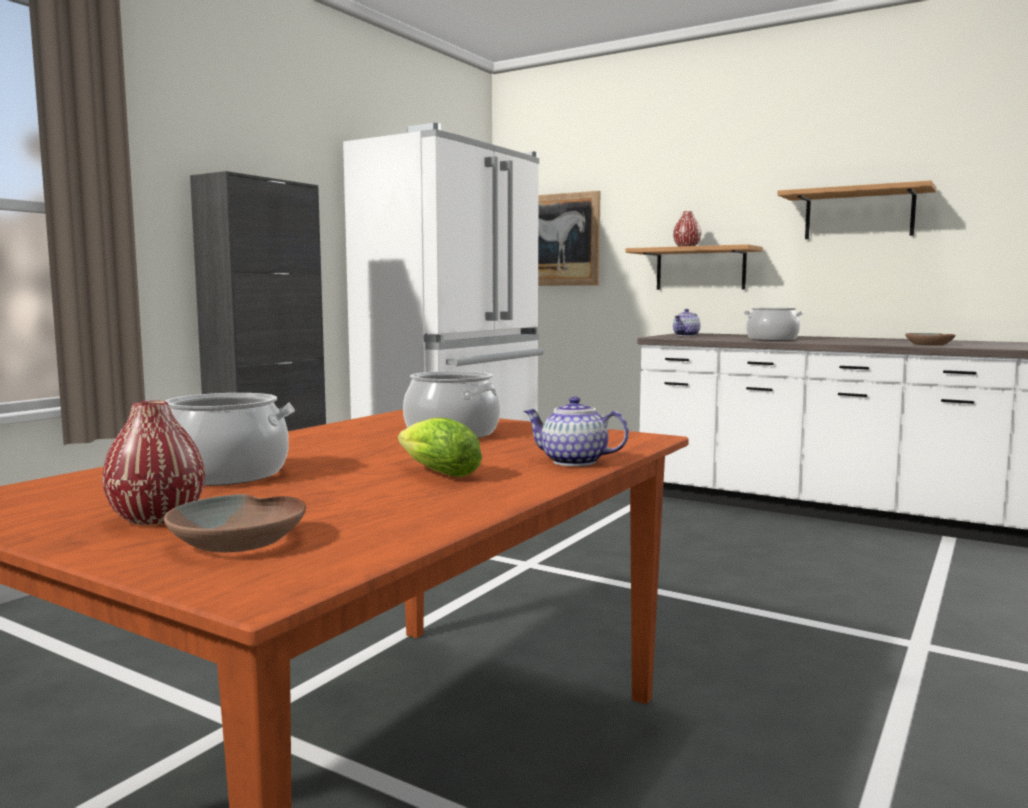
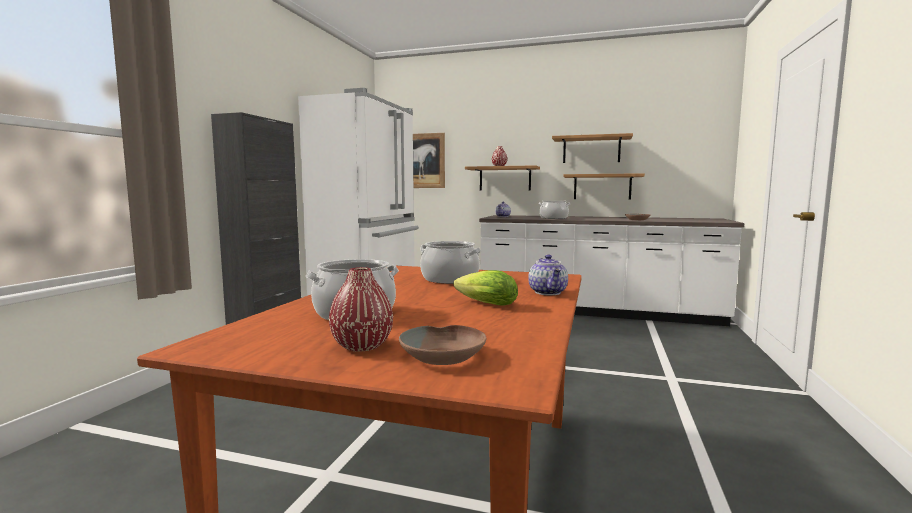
camera: 15 degrees left, 0 degrees up
(573, 462) = (548, 292): teapot -> teapot turned 105 degrees counterclockwise
(878, 282) = (602, 187): none -> shelf

